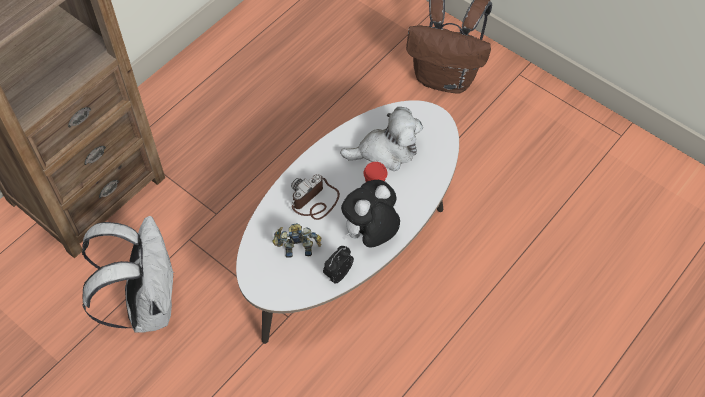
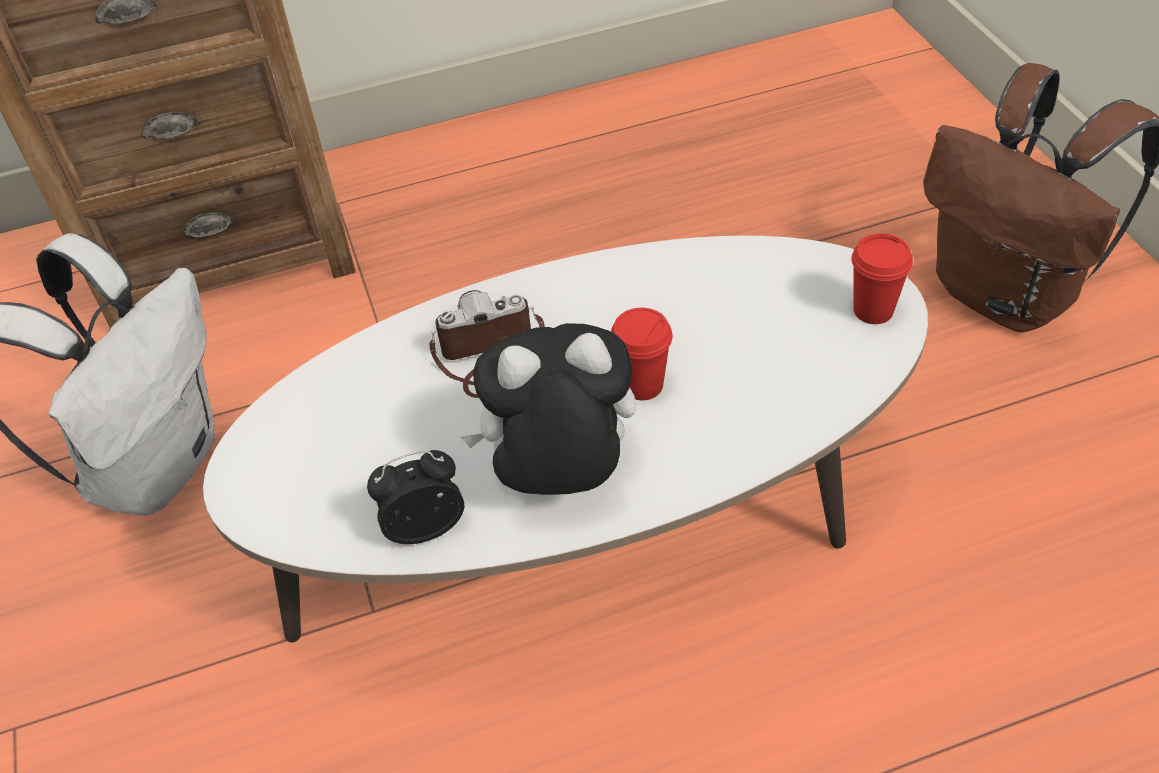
camera: 35 degrees right, 10 degrees down
(297, 247) = (386, 433): toy robot -> none
(386, 151) = (722, 323): plush toy -> none
(434, 124) = (873, 310): none -> red cup

